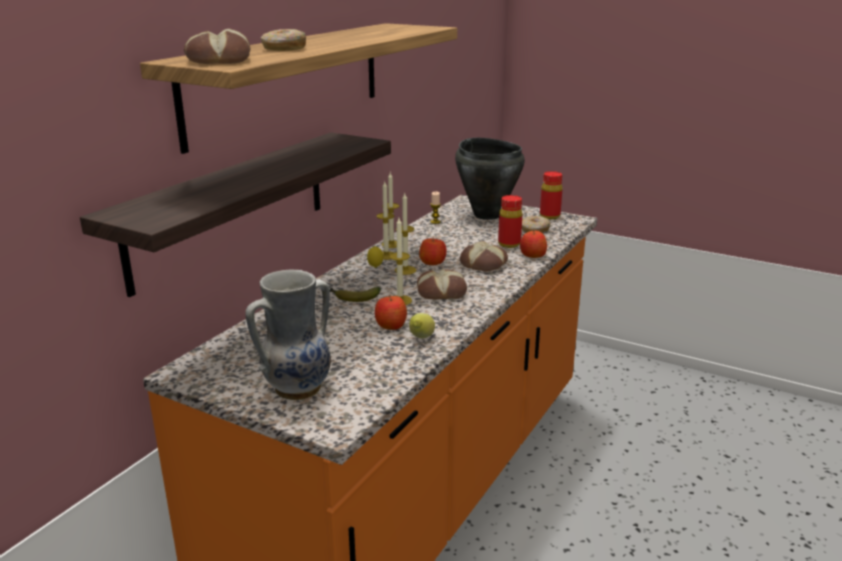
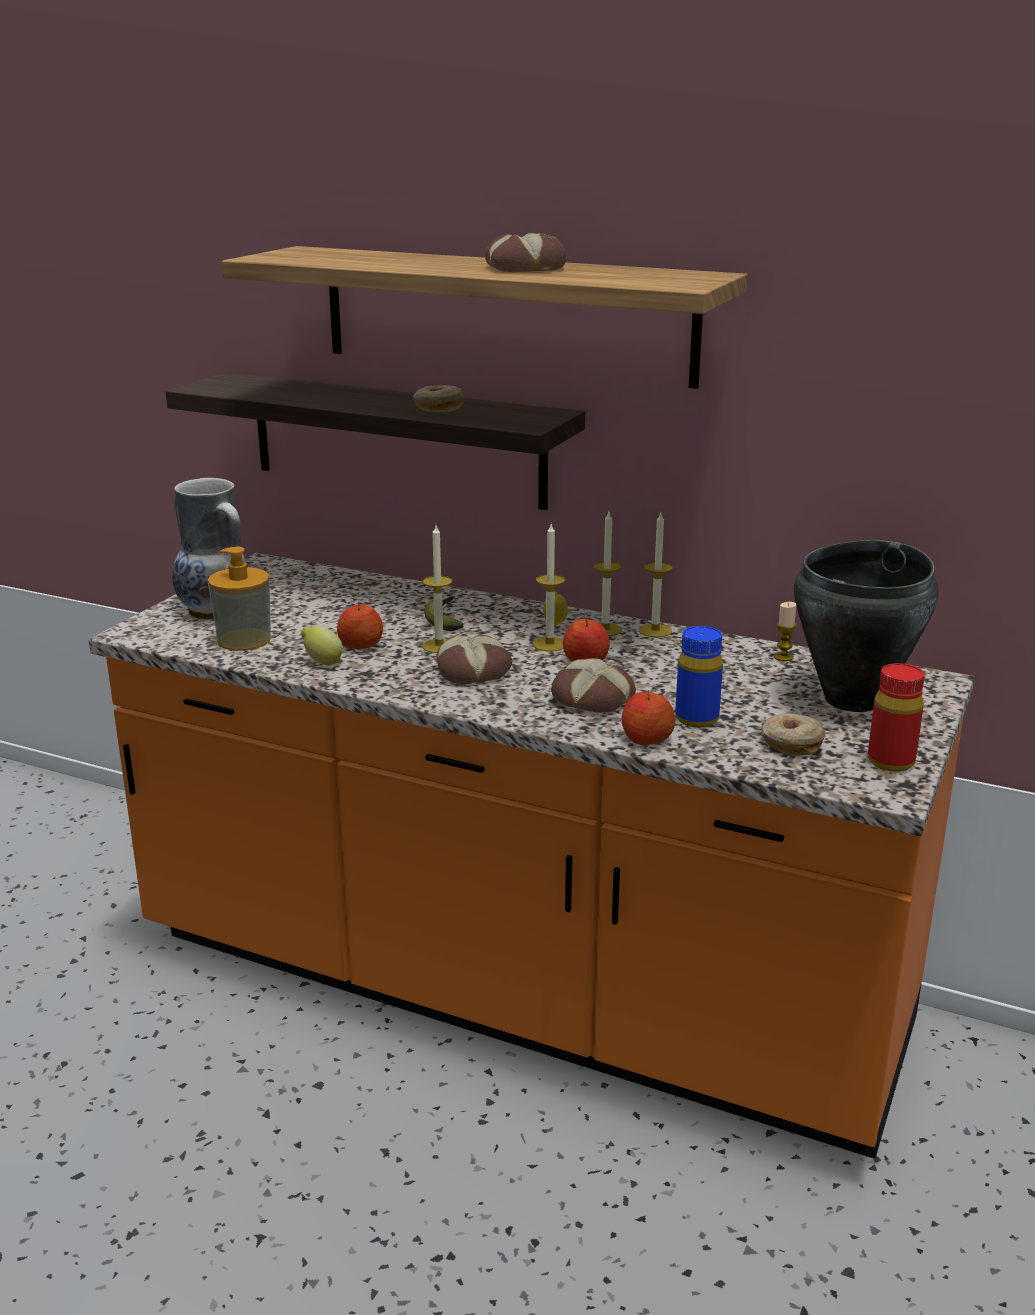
camera: 85 degrees right, 0 degrees up
(218, 60) = (298, 254): bread -> bread (525, 267)
(284, 48) = (395, 261): donut -> donut (438, 408)
(369, 371) = (244, 640): none -> soap dispenser
(509, 244) = (696, 719): red bottle -> blue bottle

